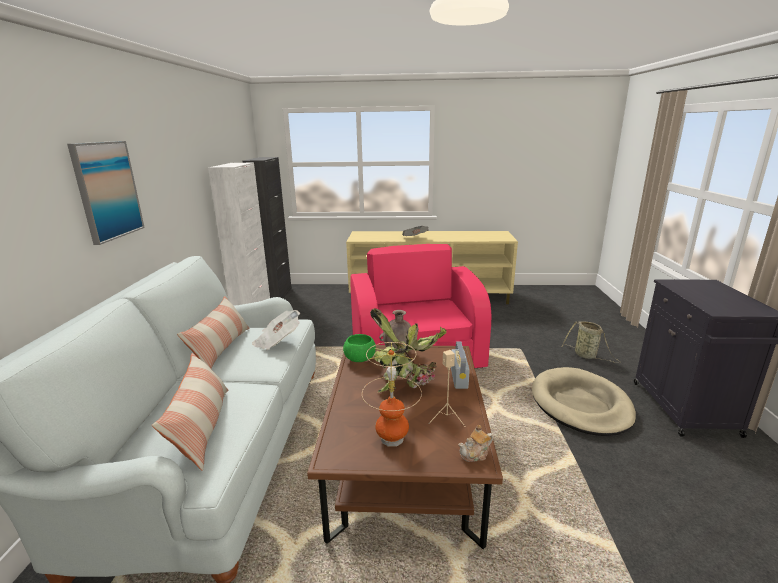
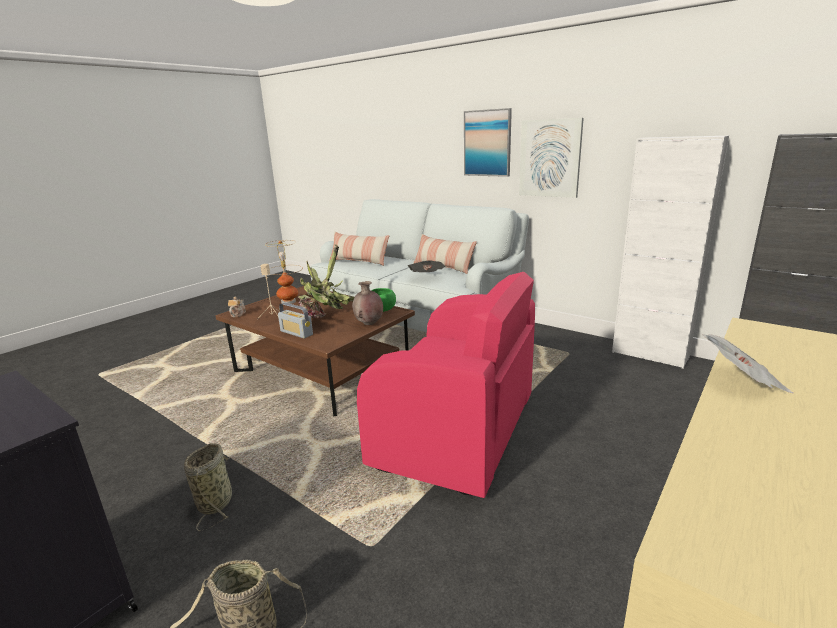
camera: 125 degrees right, 0 degrees up
(163, 197) = (550, 158): none -> picture
(580, 404) = (216, 501): beige dog bed -> basket

